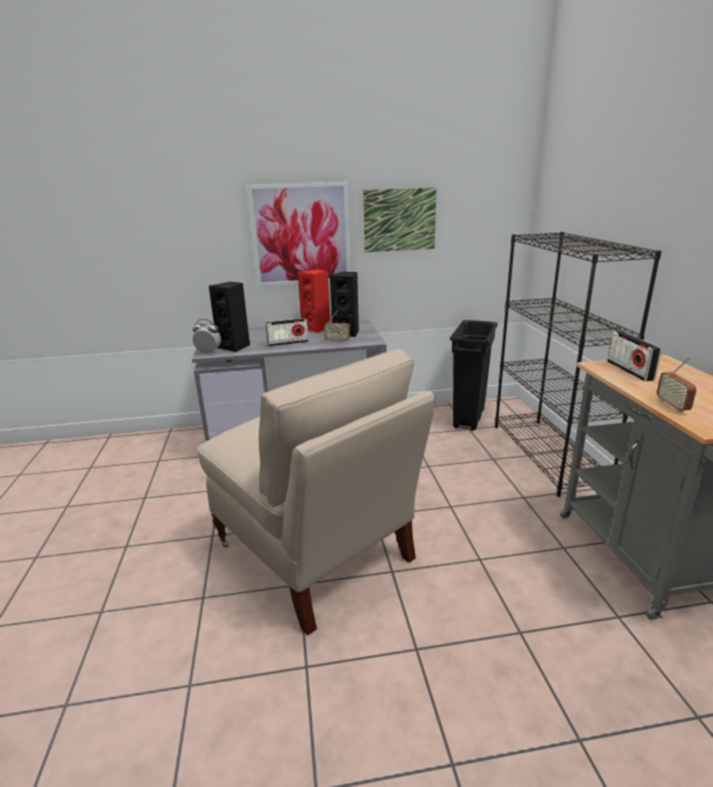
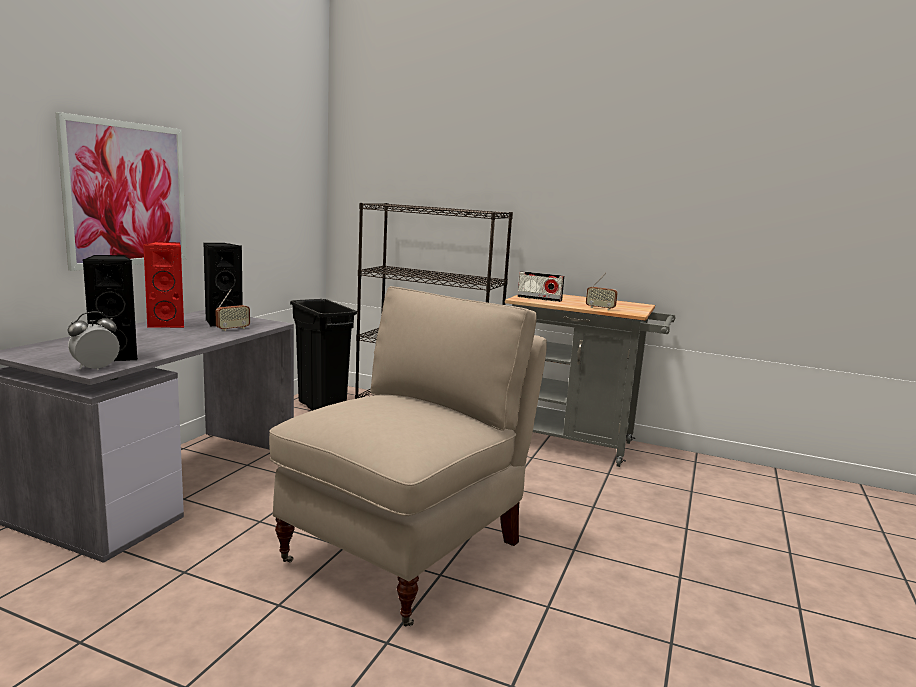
camera: 60 degrees left, 10 degrees down
(288, 343) = (179, 340): radio -> none
(316, 553) = (407, 550): beige chair -> beige chair turned 45 degrees counterclockwise
(399, 220) = (229, 183): picture -> none

